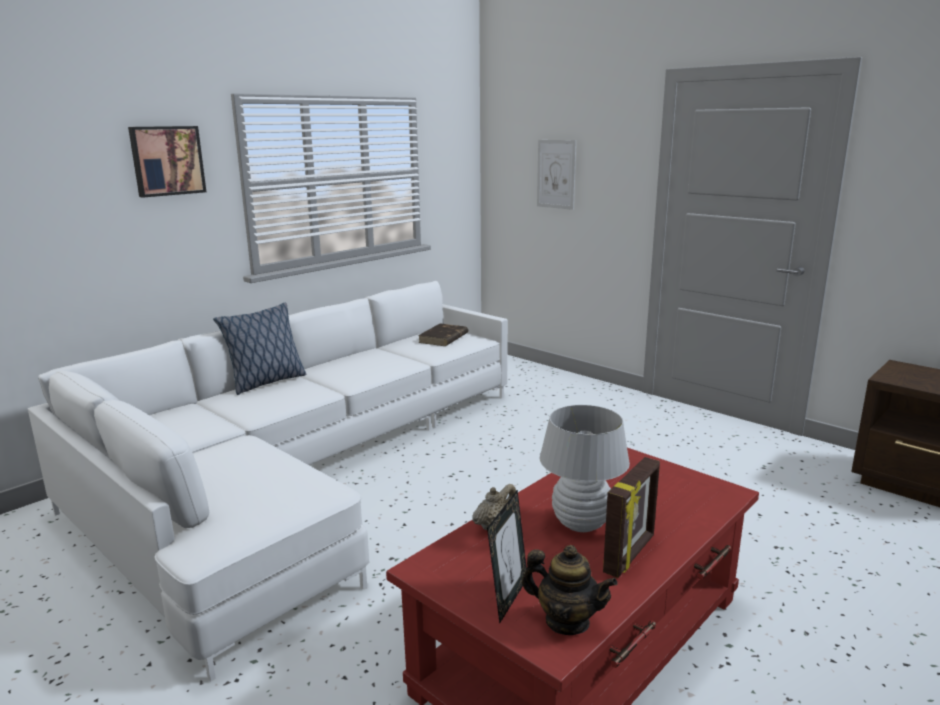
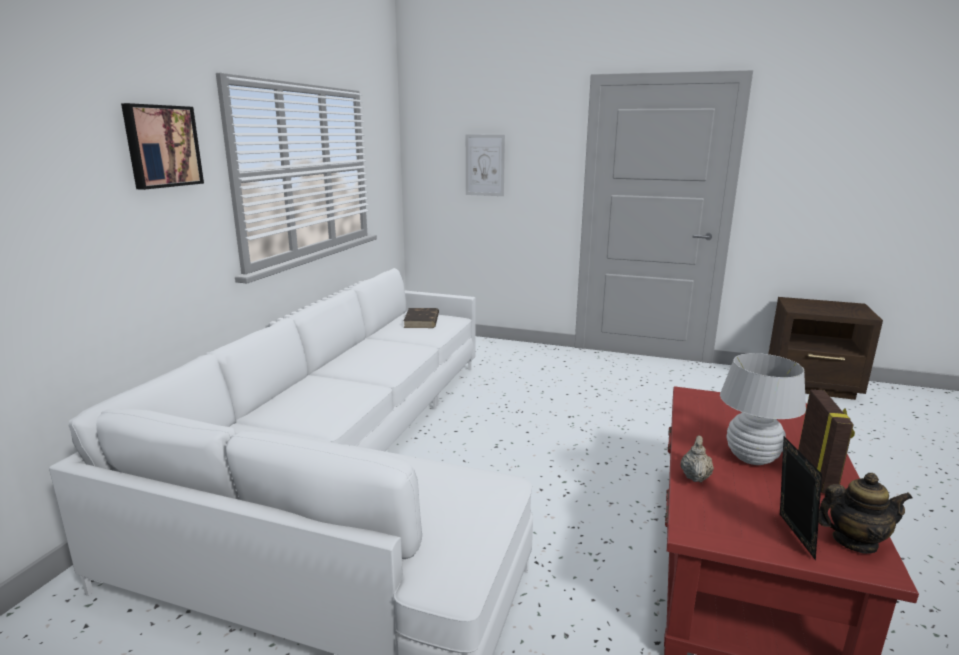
camera: 25 degrees left, 0 degrees up
(266, 382) = (297, 387): pillow -> none

